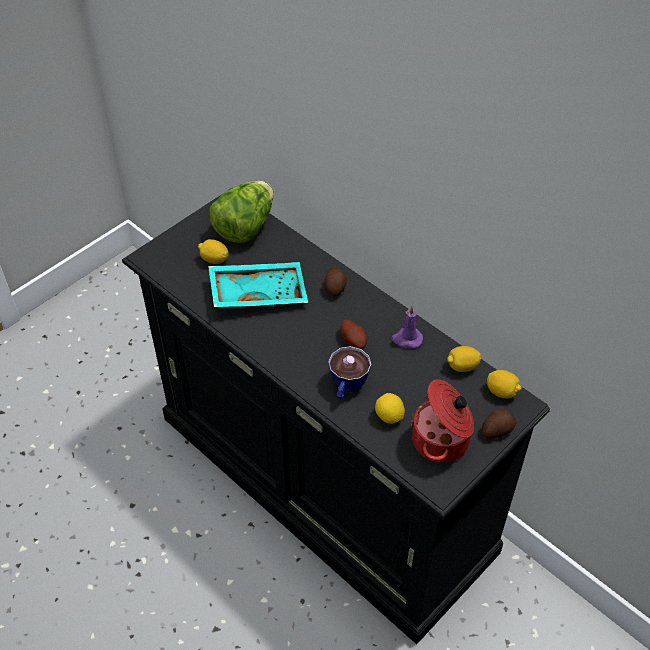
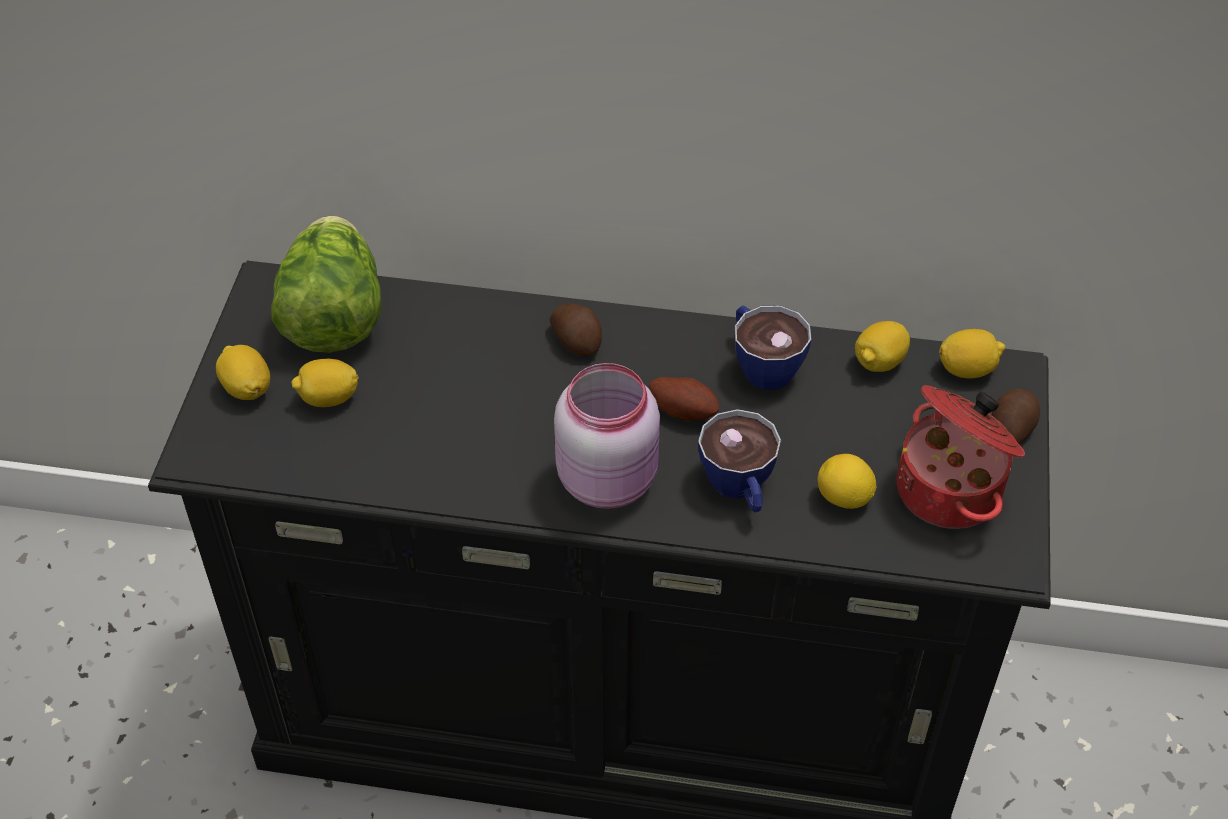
camera: 35 degrees left, 0 degrees up
(187, 239) = (247, 388): none -> lemon
(258, 292) = (456, 413): turquoise tray -> none
(296, 352) = (609, 478): none -> pink jar
(406, 339) = (761, 364): purple candle -> cup

